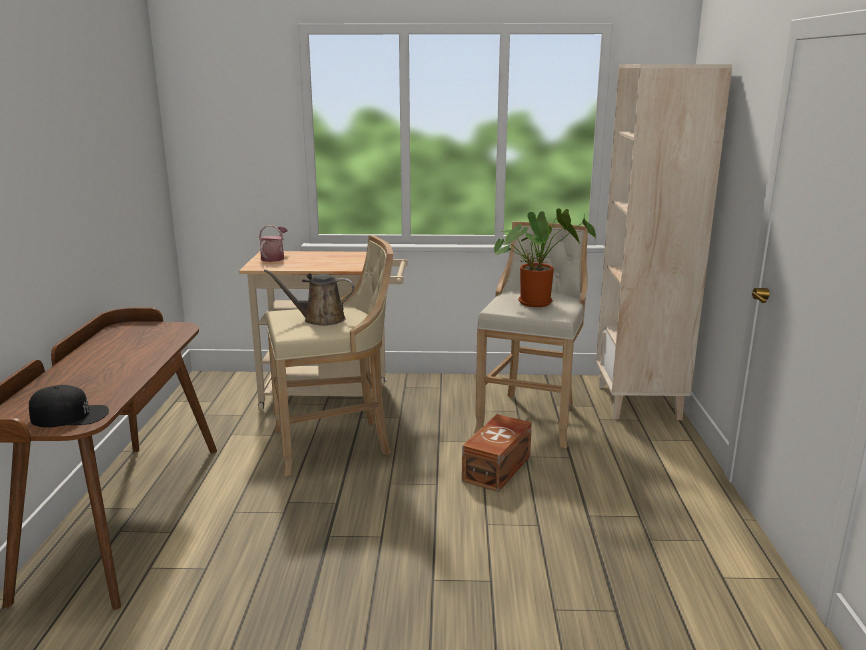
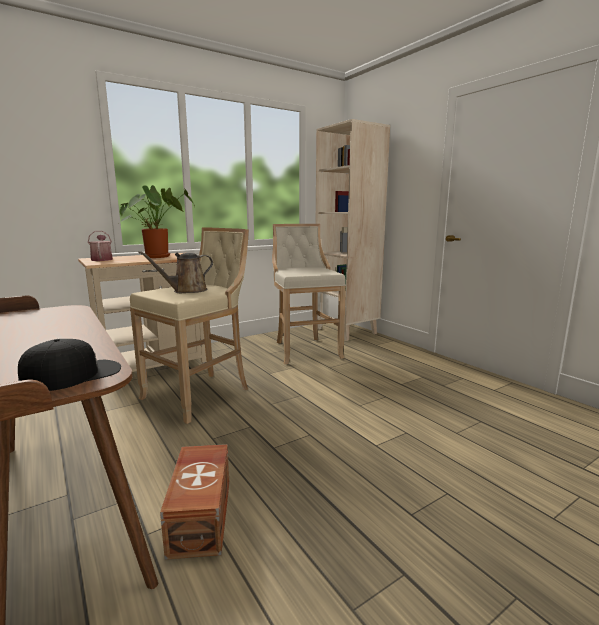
camera: 35 degrees left, 5 degrees down
(498, 468) = (323, 377): brown storage box -> brown storage box (202, 515)
(537, 302) = (307, 270): potted plant -> potted plant (158, 256)

